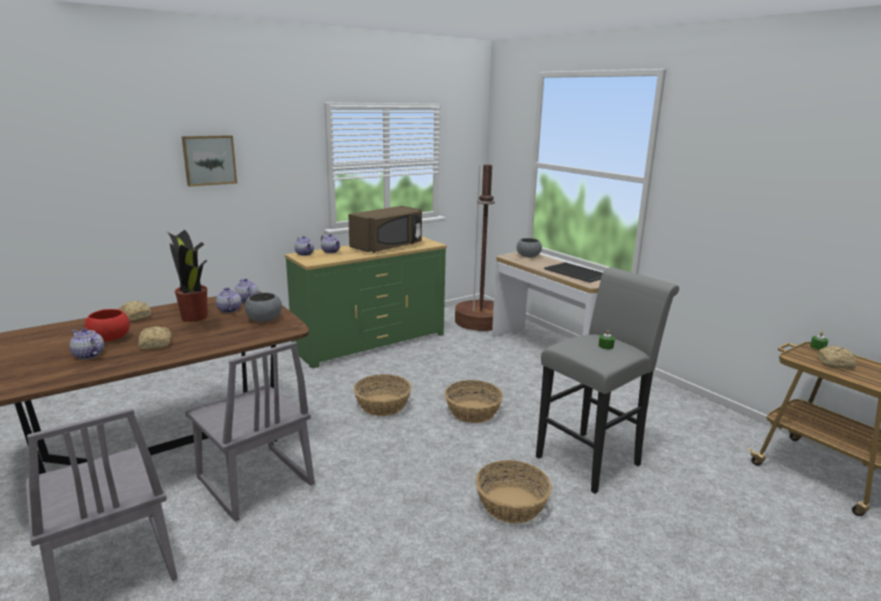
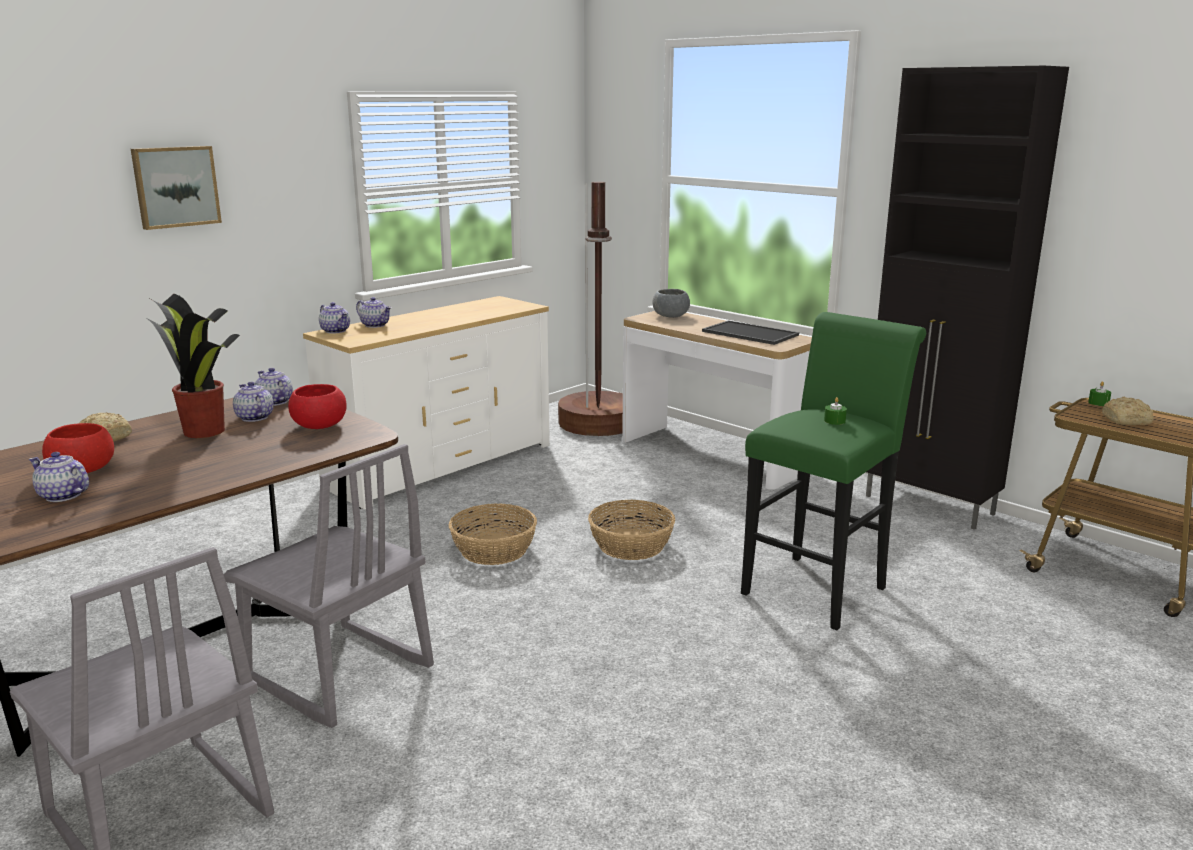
camera: 10 degrees left, 0 degrees up
(155, 345) = (165, 473): bread -> none
(264, 319) = (319, 426): grey bowl -> red bowl
(370, 342) = (440, 466): green dresser -> white dresser
(388, 247) = (461, 314): brown microwave -> none
(512, 504) = (729, 657): basket -> none
(593, 458) = (819, 587): grey stool -> green stool
(692, 404) = (930, 506): none -> black cabinet

